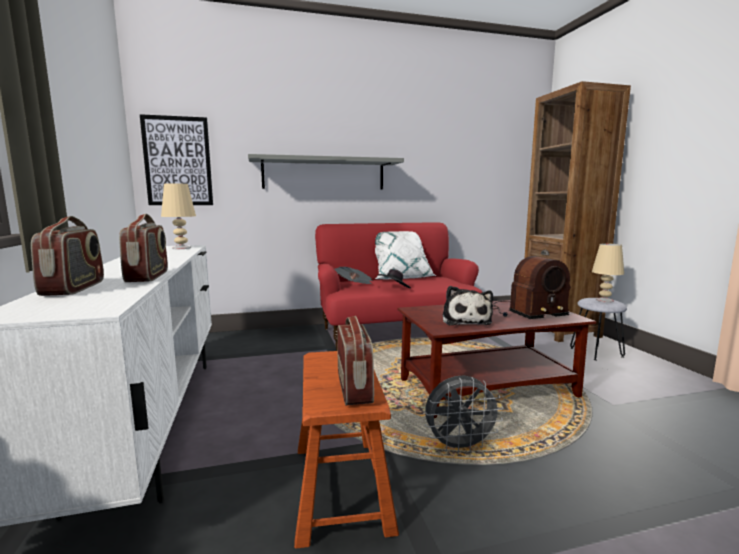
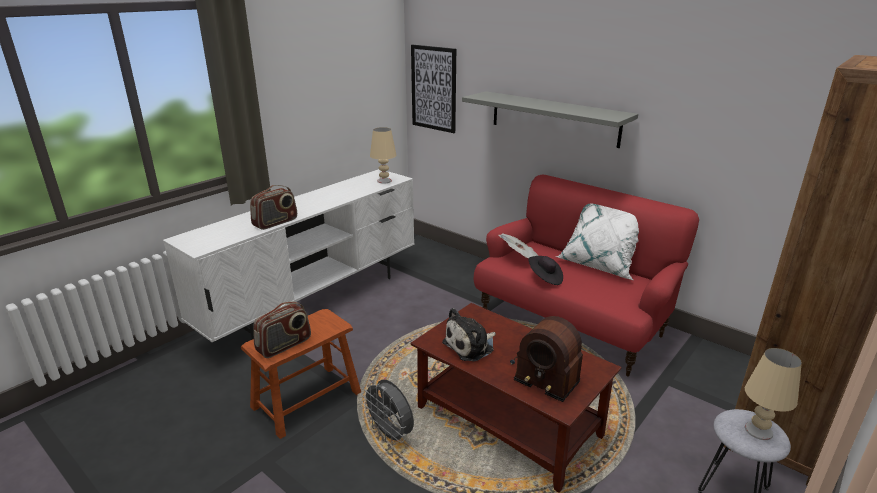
camera: 55 degrees right, 15 degrees up
(74, 288) = (234, 223): radio -> none

